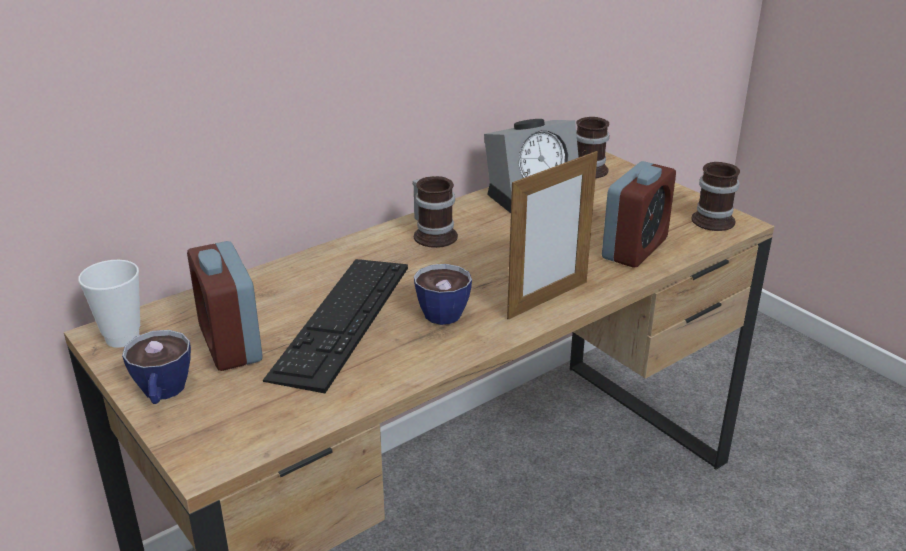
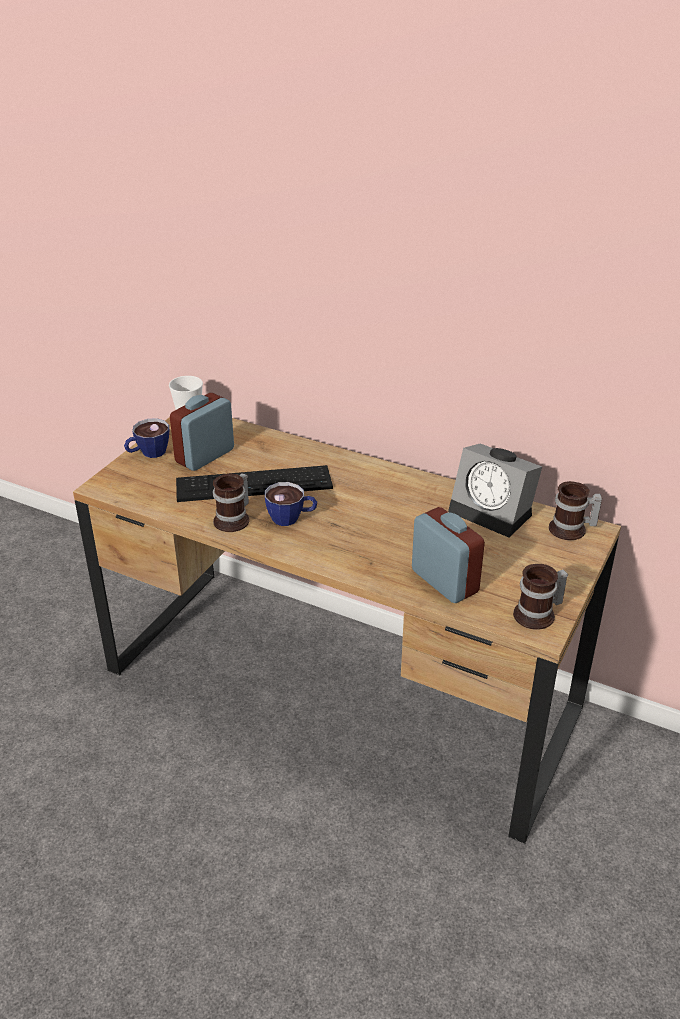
camera: 65 degrees right, 5 degrees up
(434, 234) = (388, 485): mug -> mug (235, 519)
(547, 299) = (335, 556): picture frame -> none
(634, 249) = (444, 581): alarm clock -> alarm clock turned 135 degrees counterclockwise

